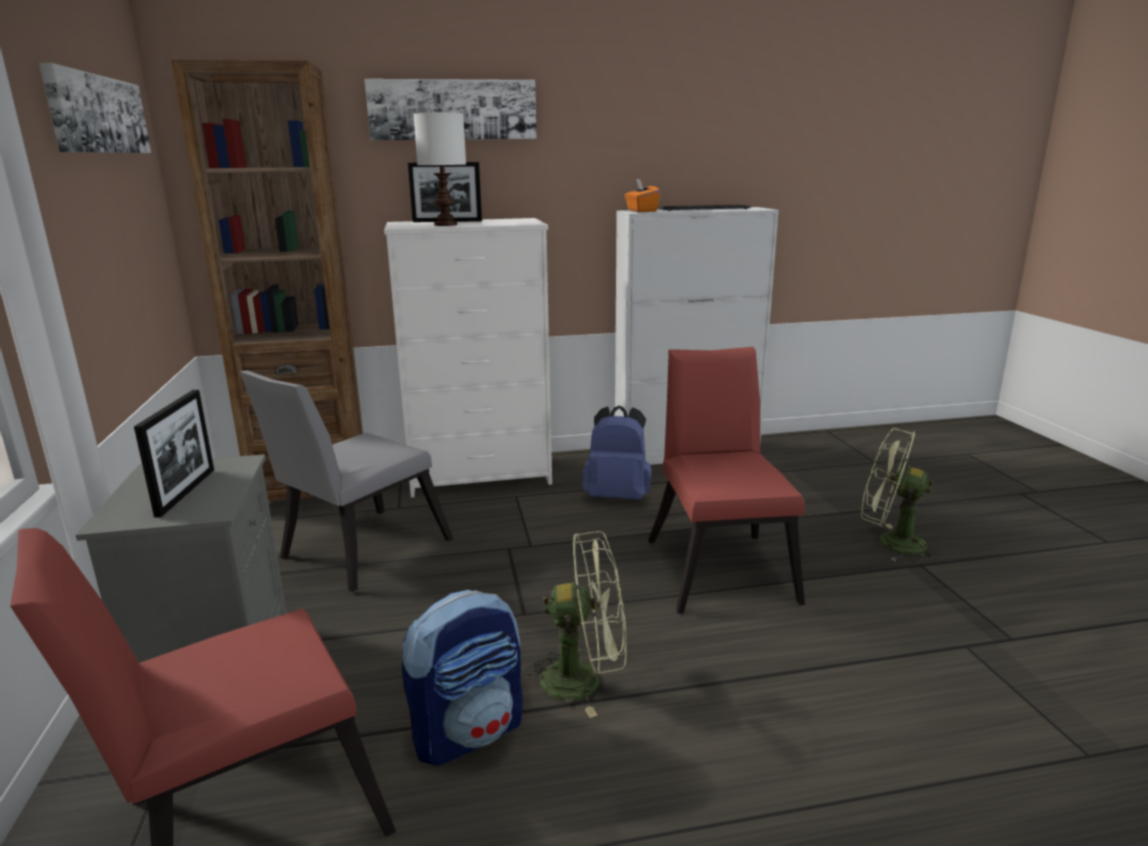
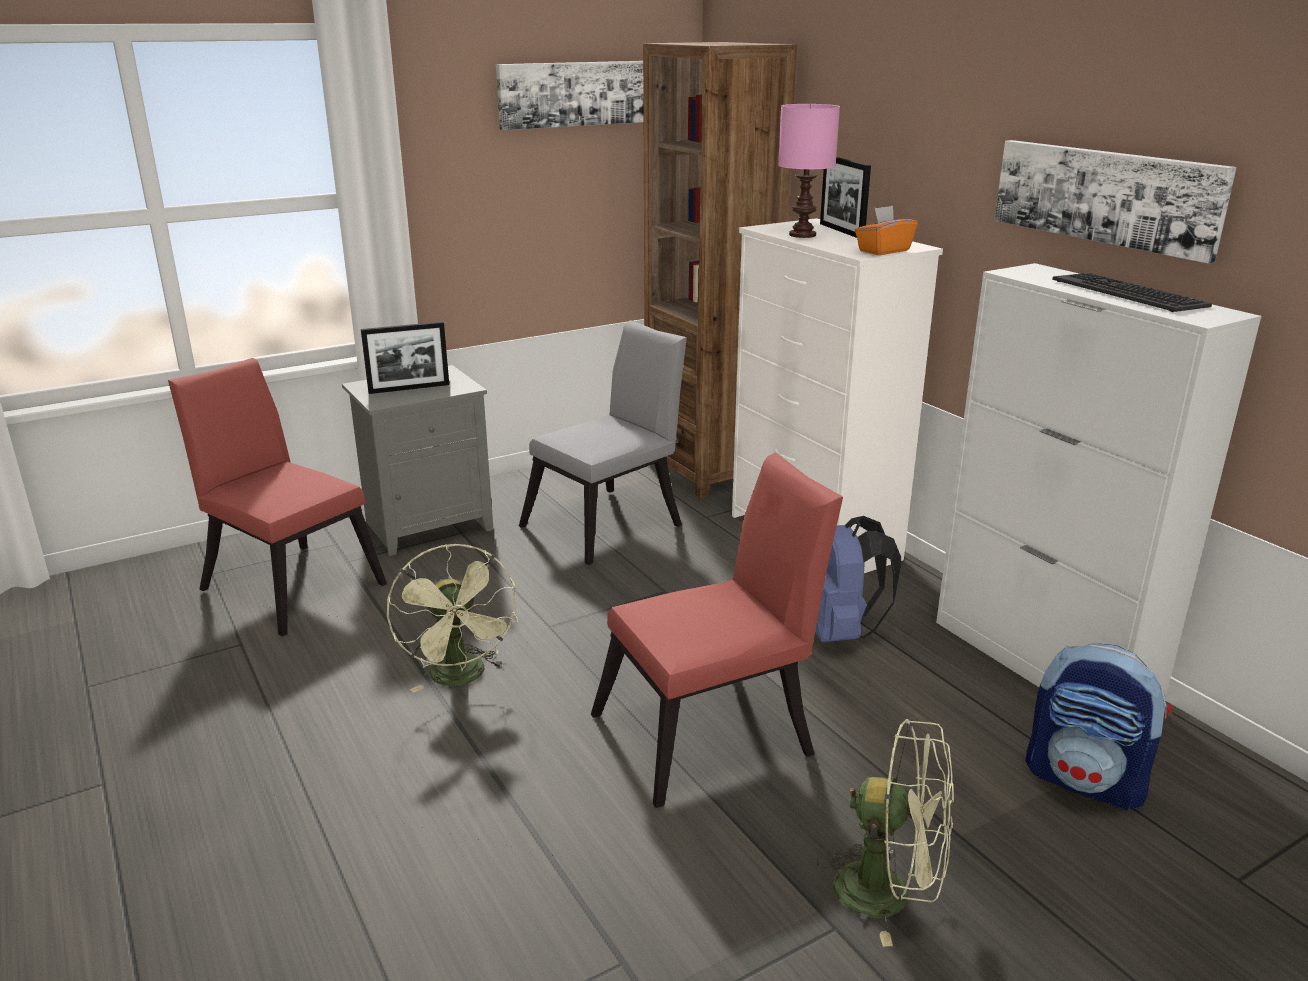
camera: 70 degrees right, 5 degrees up
(357, 552) = (610, 523): grey chair -> grey chair turned 120 degrees clockwise
(445, 224) = (803, 235): white table lamp -> pink table lamp
(452, 110) = (894, 94): picture -> picture (1106, 196)
(469, 732) = (383, 639): backpack -> backpack (1086, 781)
(641, 211) = (1032, 272): orange tissue box -> orange tissue box (883, 251)
(890, 543) = (889, 893): green fan -> green fan turned 105 degrees clockwise

